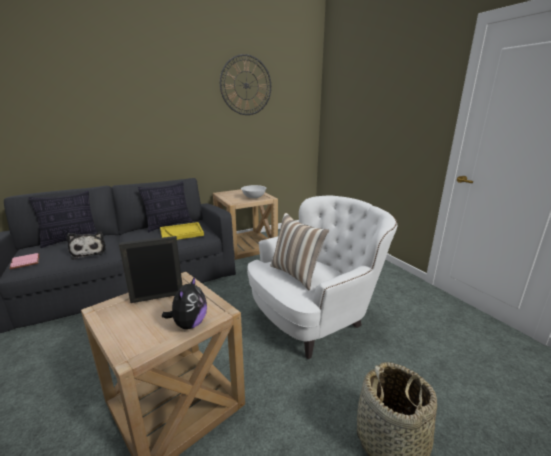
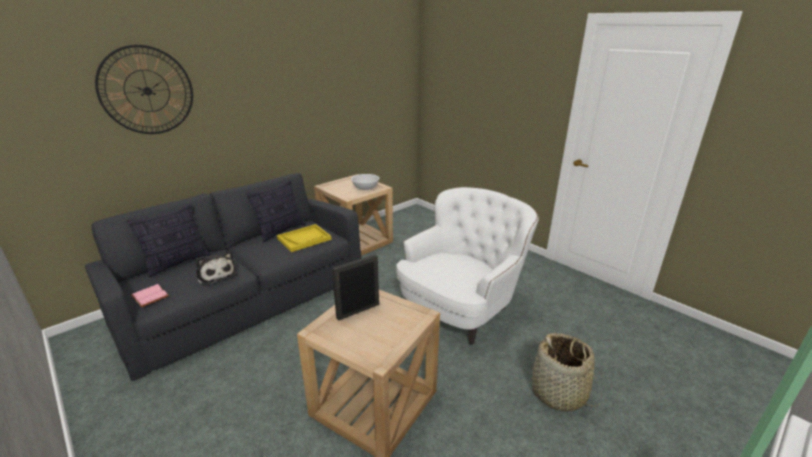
camera: 15 degrees left, 5 degrees up
(189, 324) = (405, 329): plush toy -> none
(246, 85) = (344, 61): wall clock -> wall clock (147, 91)
(296, 274) = (451, 270): pillow -> none

